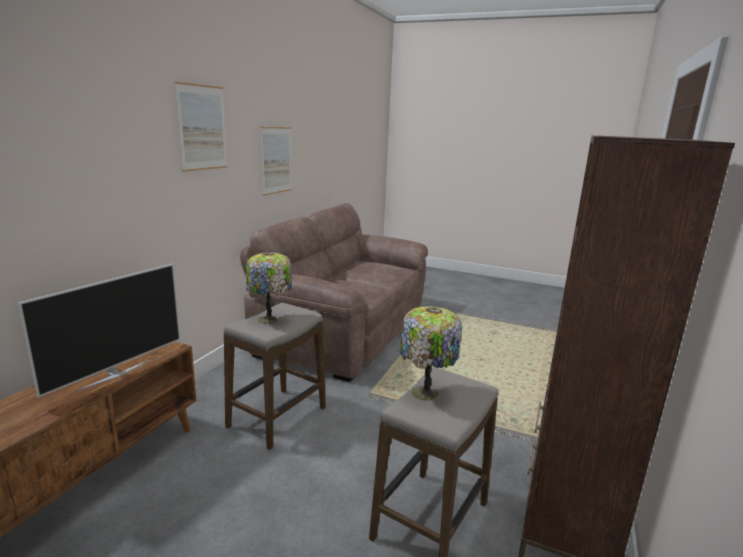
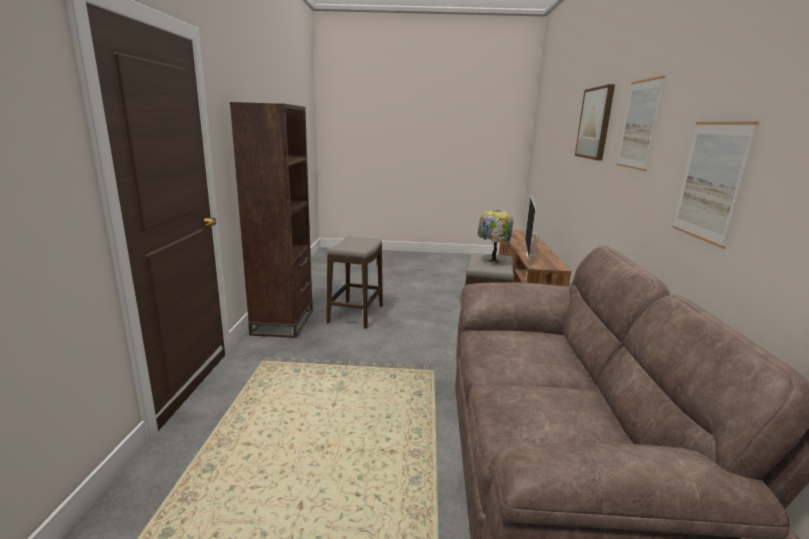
camera: 160 degrees right, 0 degrees up
(96, 125) = (595, 123): none -> picture
(425, 394) = (365, 244): table lamp -> none

